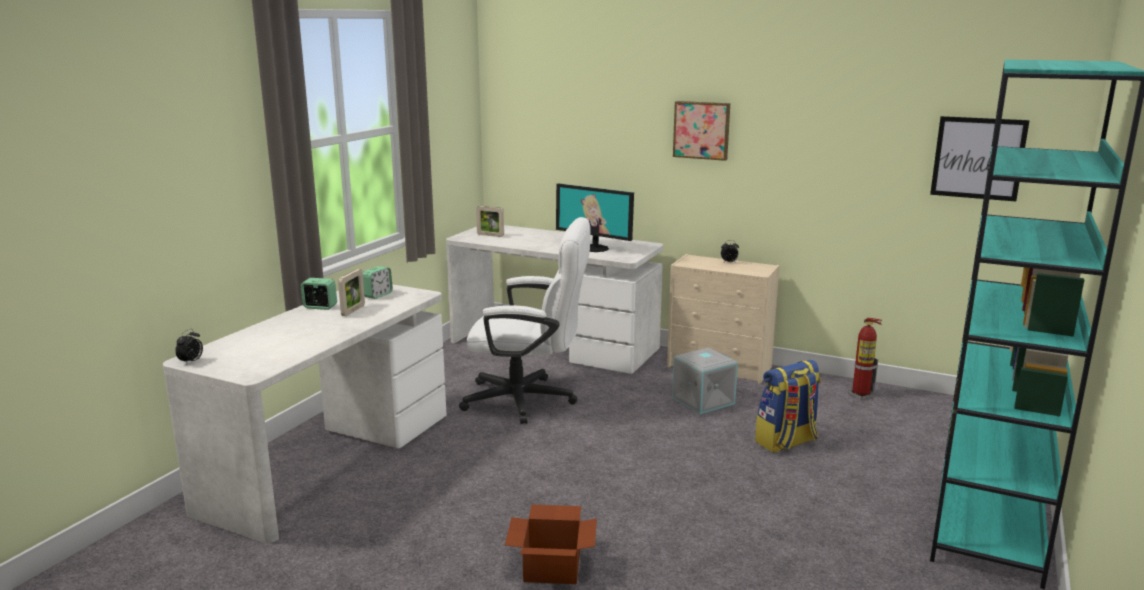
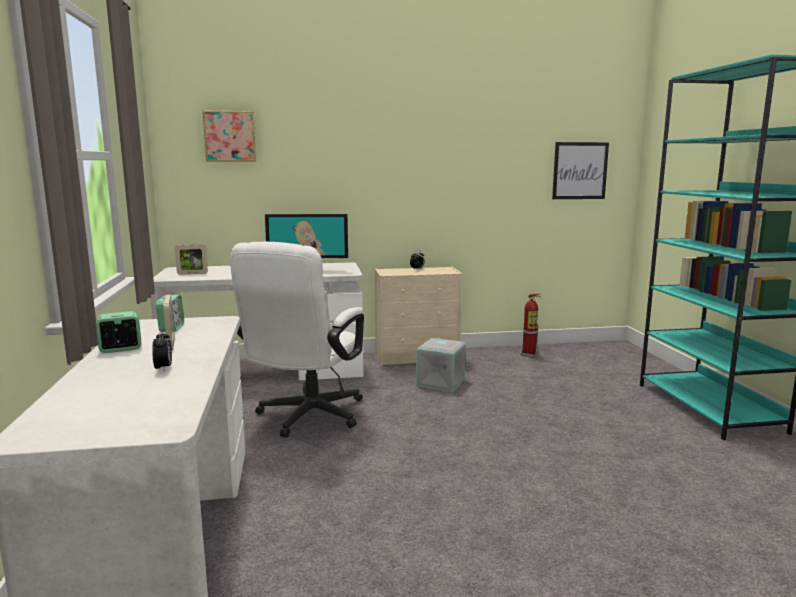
camera: 35 degrees left, 5 degrees down
(191, 362) = (37, 438): alarm clock -> alarm clock (163, 368)
(529, 400) = (306, 418): white office chair -> white office chair turned 135 degrees clockwise
(553, 566) = (528, 547): cardboard box -> none
(702, 130) = (380, 161): picture -> picture (230, 136)
(786, 442) = (534, 394): backpack -> none

